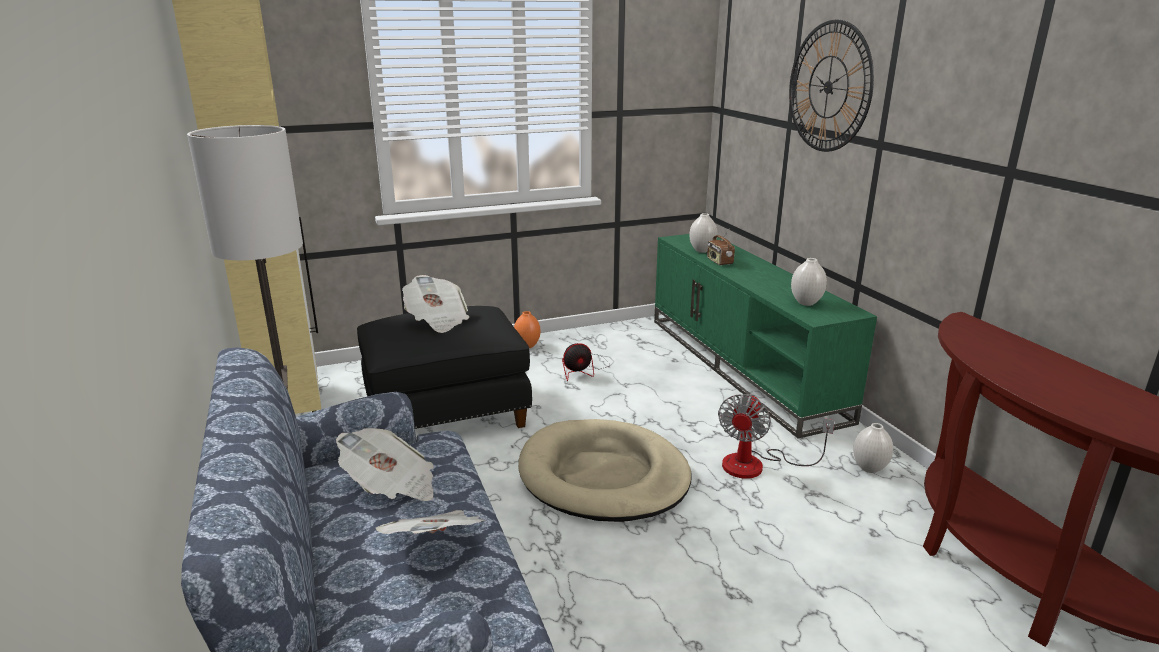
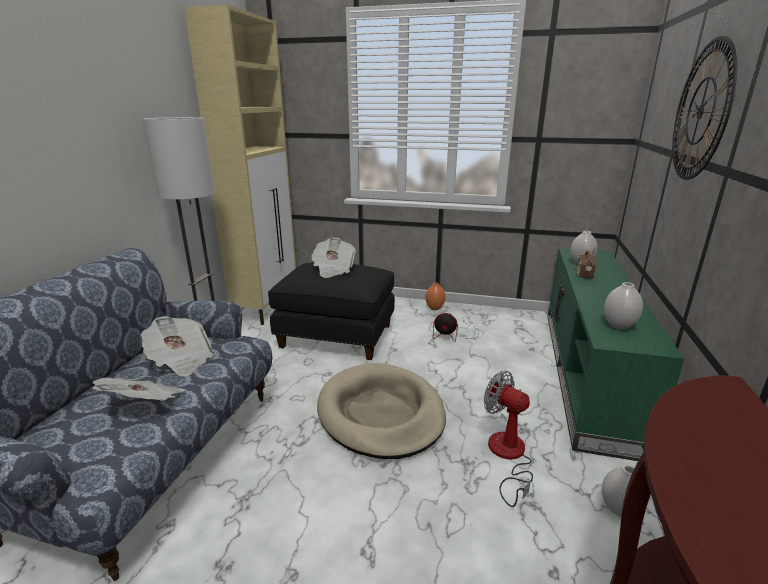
camera: 35 degrees right, 0 degrees up
(756, 465) = (507, 456): fan -> fan turned 75 degrees clockwise

